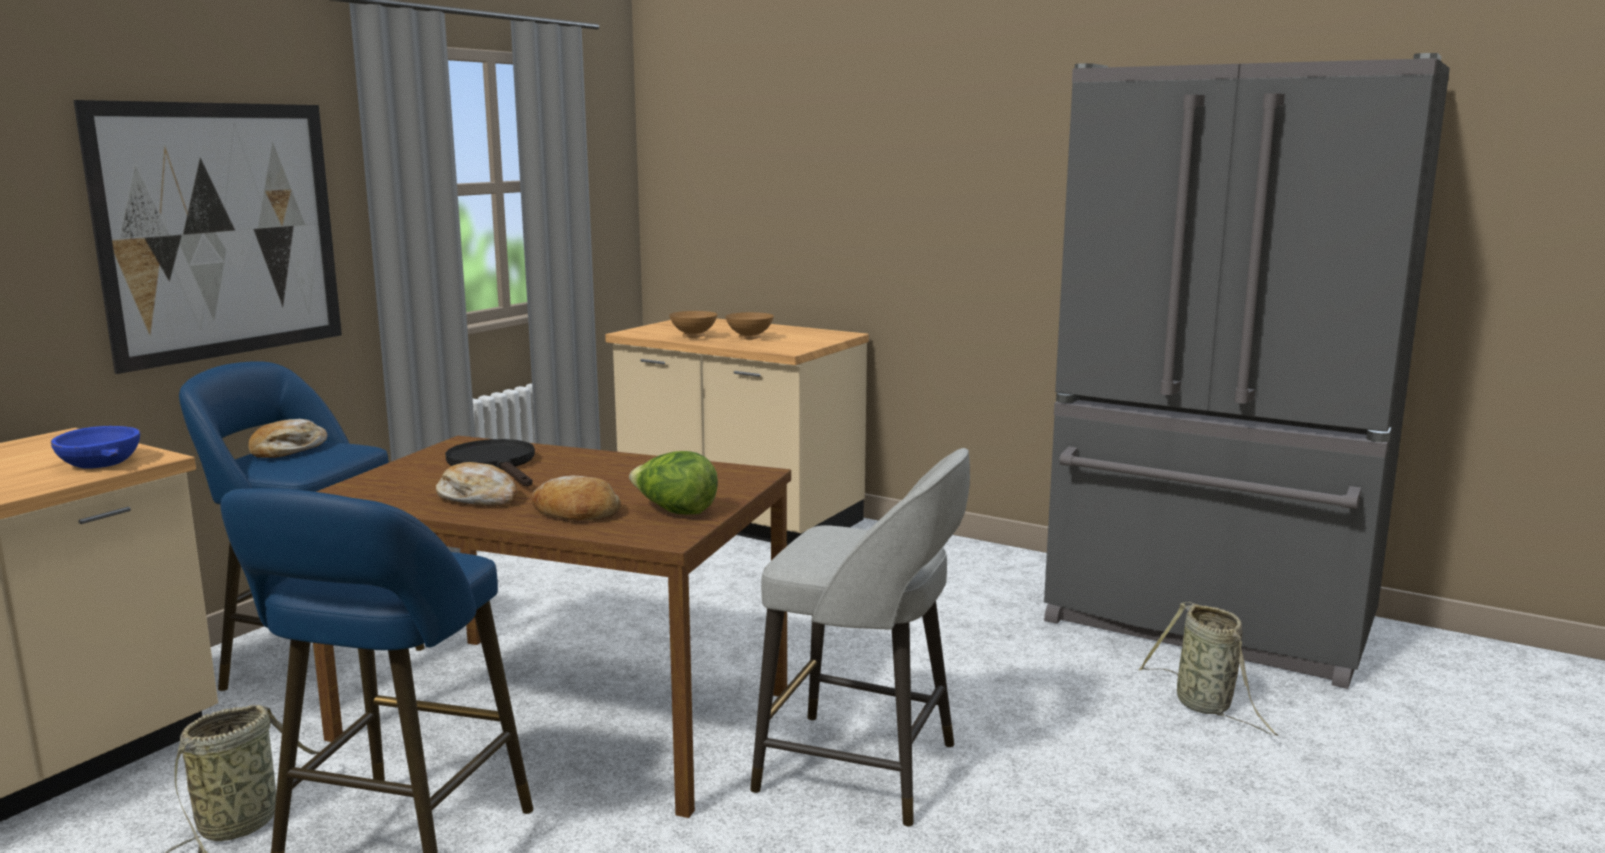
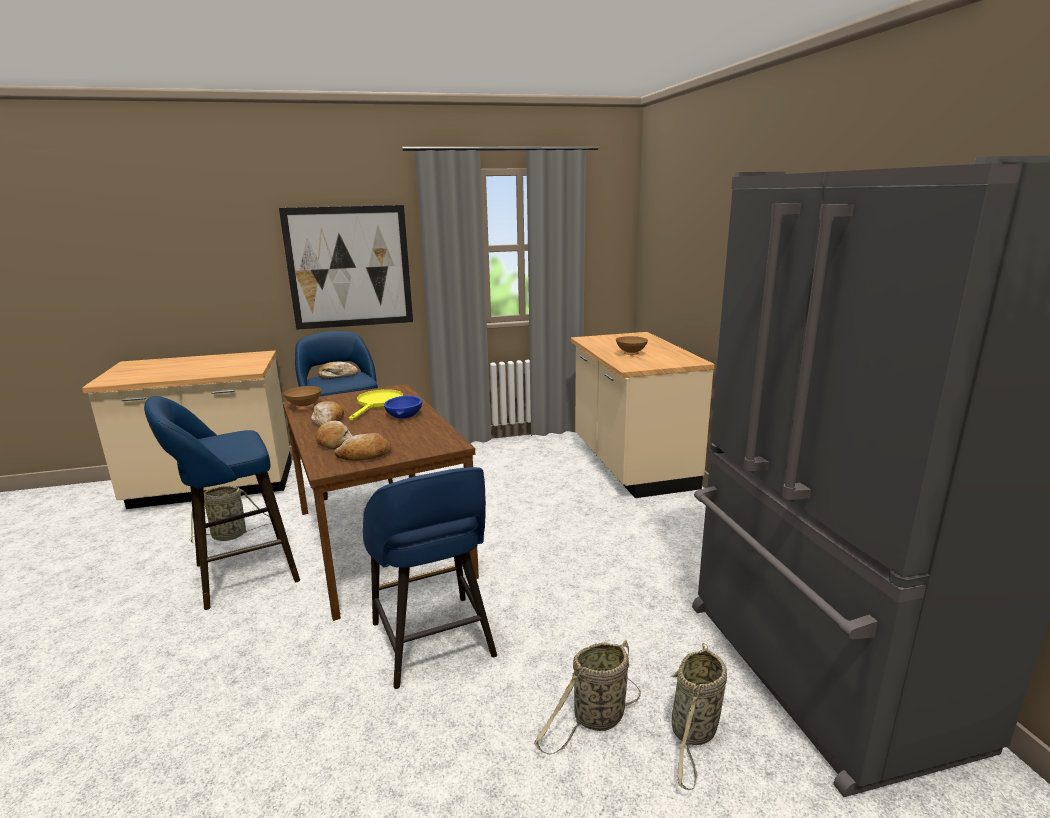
camera: 45 degrees right, 5 degrees up
(101, 463) = (236, 369): blue bowl -> blue bowl (404, 415)
(496, 465) = (377, 404): black frying pan -> yellow frying pan
(675, 512) = (365, 455): lettuce -> bread
(693, 337) = (605, 347): brown bowl -> brown bowl (304, 407)
(863, 769) = (433, 642): grey stool -> blue stool
(1128, 739) = (596, 719): none -> basket

